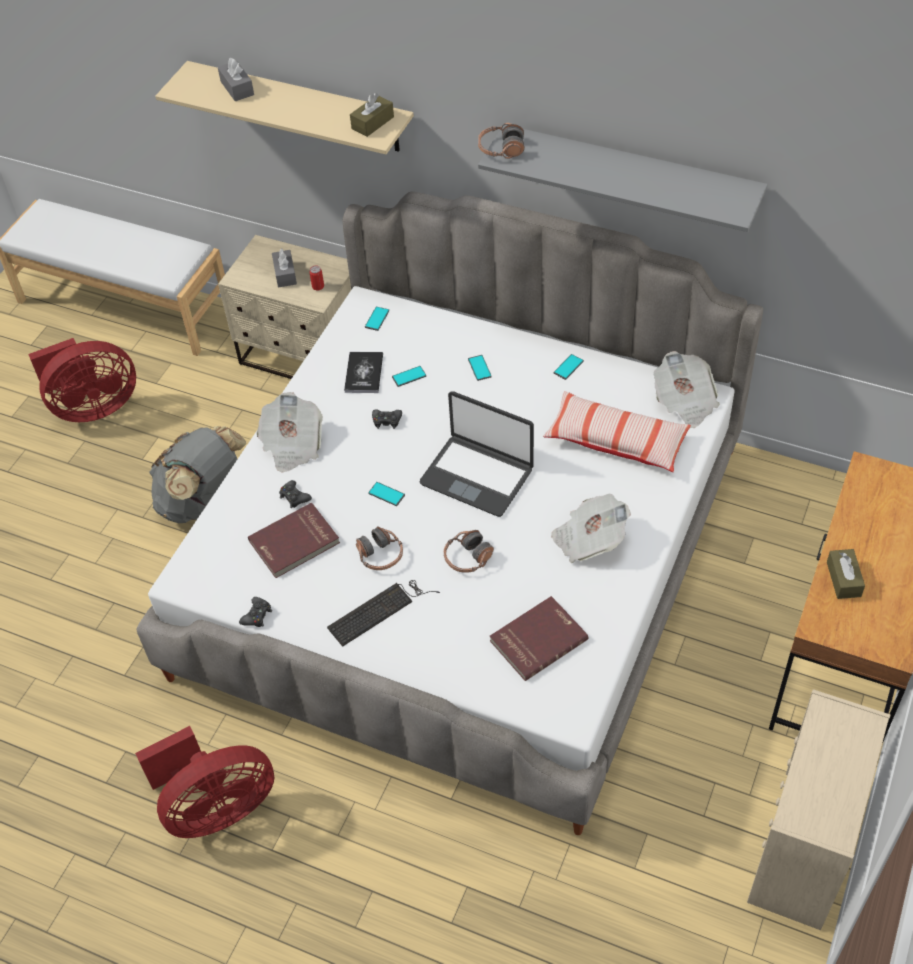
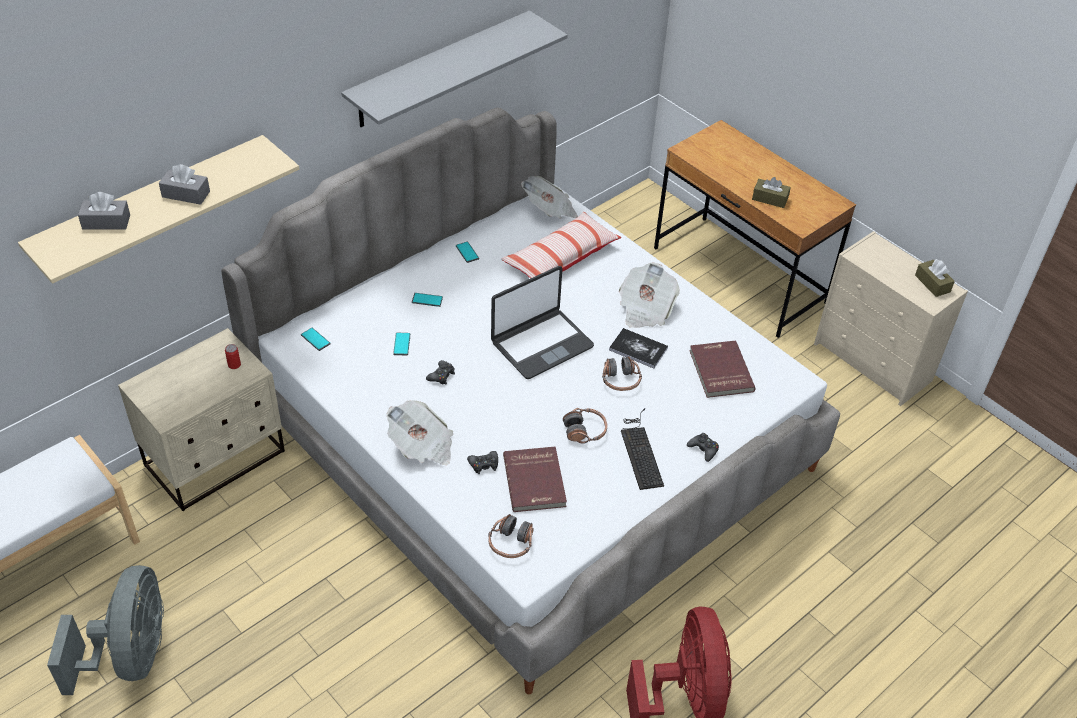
camera: 70 degrees left, 5 degrees down
(93, 407) = (131, 655): red fan -> grey fan
(204, 501) = (336, 597): grey backpack -> none
(257, 615) = (599, 532): black game controller -> black game controller (703, 449)
(285, 274) = (195, 381): grey tissue box -> grey tissue box (186, 194)
(364, 373) = (374, 370): book -> book (638, 349)
(372, 123) = (253, 160): brown tissue box -> brown tissue box (932, 283)
(386, 494) = (522, 404): phone -> none
(501, 149) = (372, 103): headphones -> headphones (511, 543)

